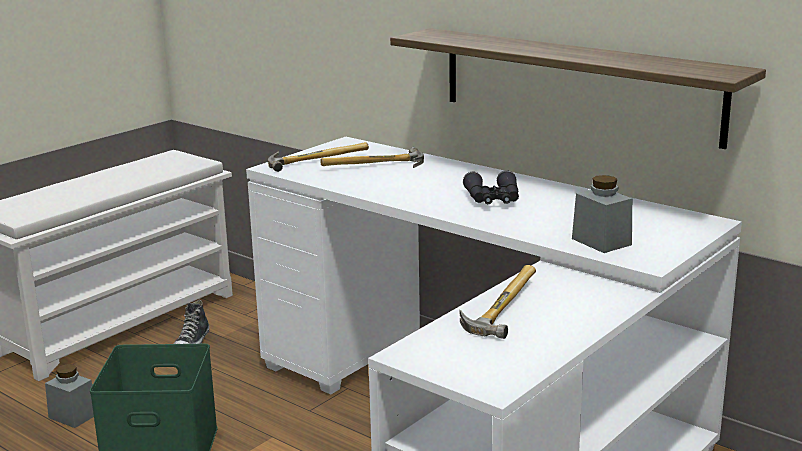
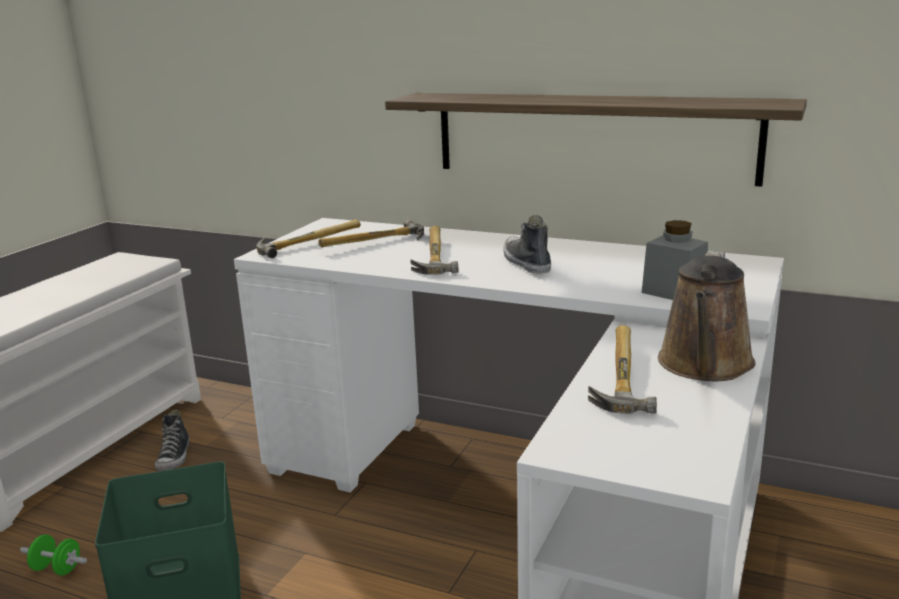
camera: 15 degrees left, 0 degrees up
(73, 416) = (57, 569): grey jar -> green dumbbell
(412, 185) = (430, 257): none -> hammer
(493, 199) = (526, 263): black binoculars -> shoe
(582, 308) = (704, 366): none -> brown watering can

